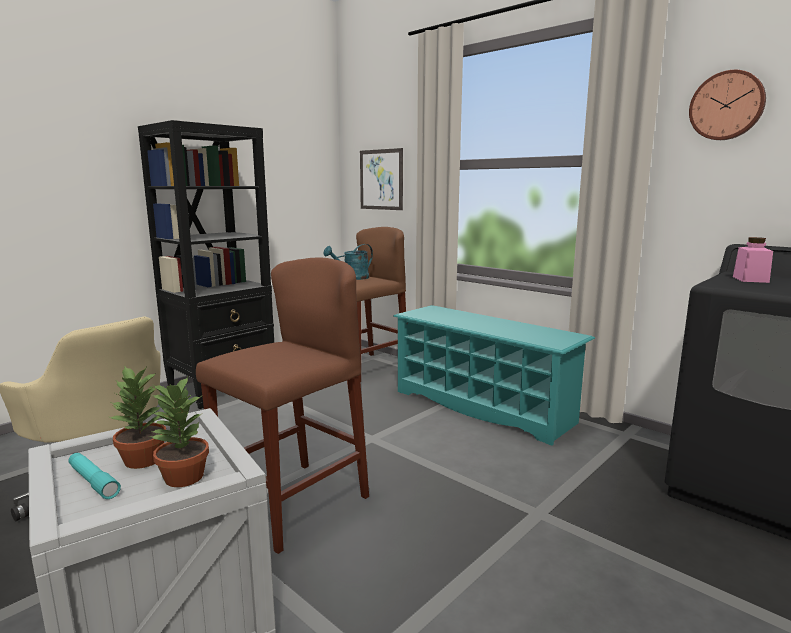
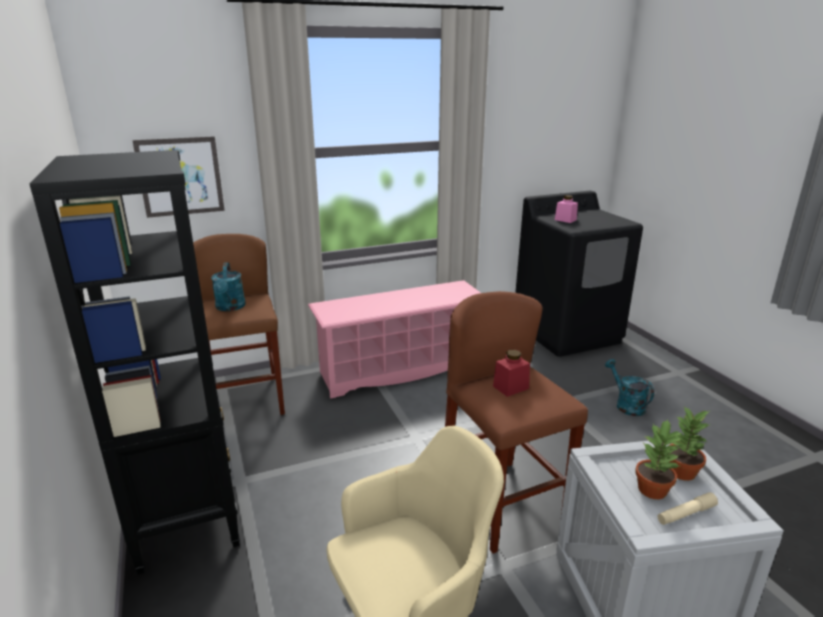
camera: 65 degrees left, 10 degrees up
(93, 481) = (686, 514): turquoise flashlight -> beige flashlight
(277, 351) = (510, 387): none -> red jar
(483, 406) = (400, 369): turquoise shoe rack -> pink shoe rack
(610, 580) = (626, 405): none -> turquoise watering can
(727, 106) = (515, 108): wall clock -> none

